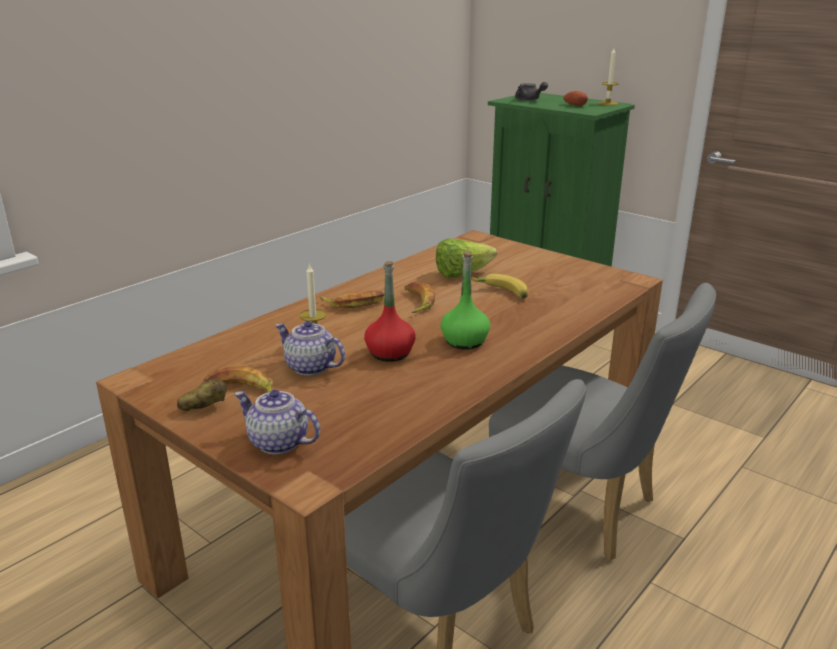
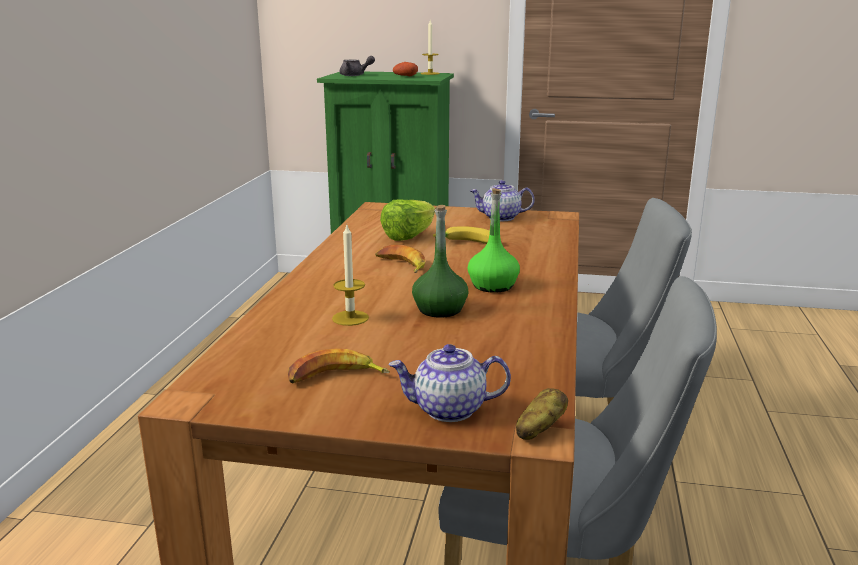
camera: 30 degrees left, 5 degrees down
(204, 407) = (318, 403): potato -> potato (539, 430)
(310, 367) = (379, 339): teapot -> teapot (500, 218)
(354, 303) = (340, 278): banana -> none
(390, 353) = (440, 310): red bottle -> green bottle

